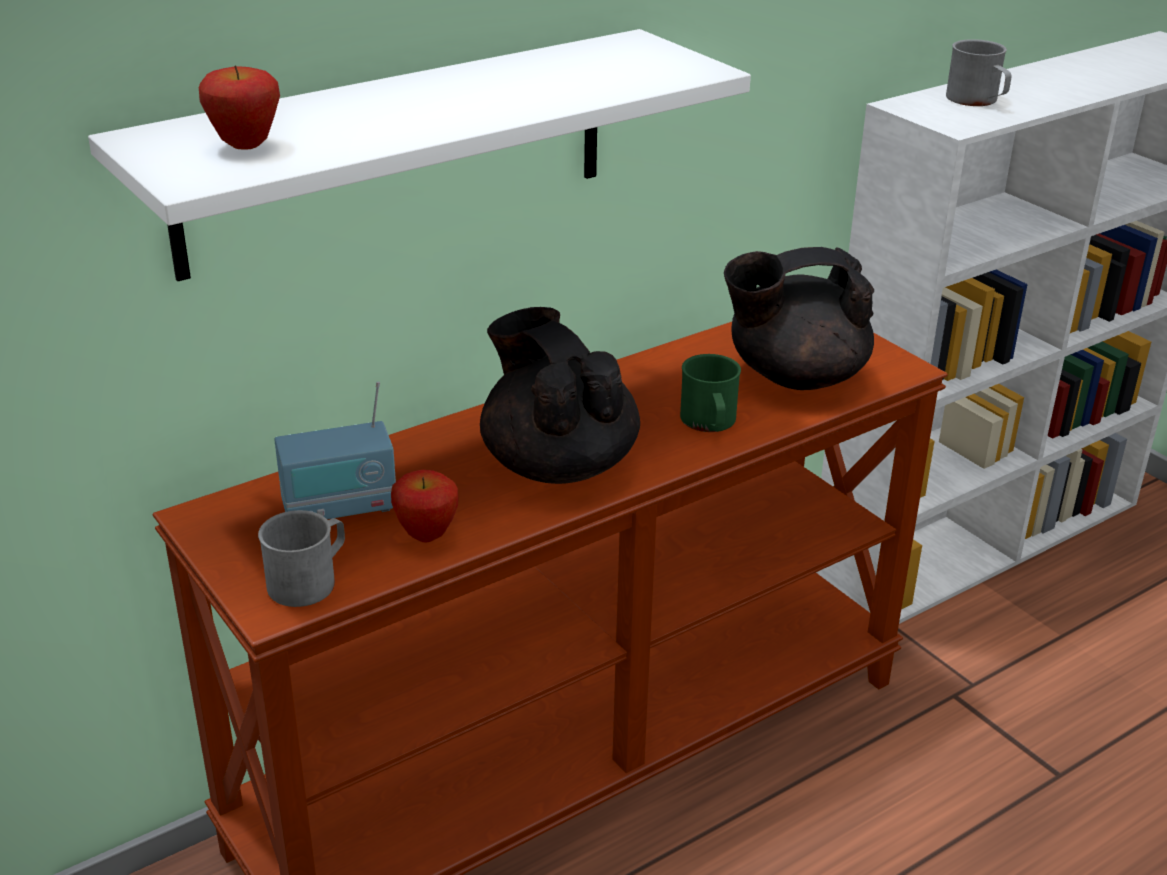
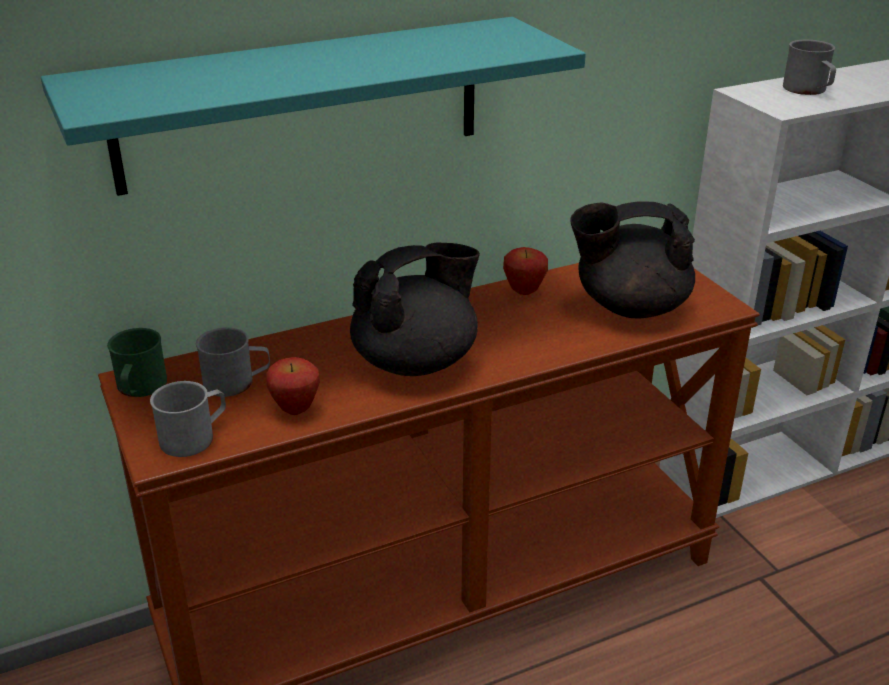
camera: 10 degrees right, 0 degrees up
(246, 147) = (151, 89): apple -> apple (524, 292)
(340, 508) = (237, 382): radio -> grey mug
(397, 151) = (301, 104): white shelf -> turquoise shelf
(557, 464) = (417, 361): black teapot -> black teapot turned 75 degrees clockwise
(710, 423) = (549, 339): green mug -> green mug (139, 388)

